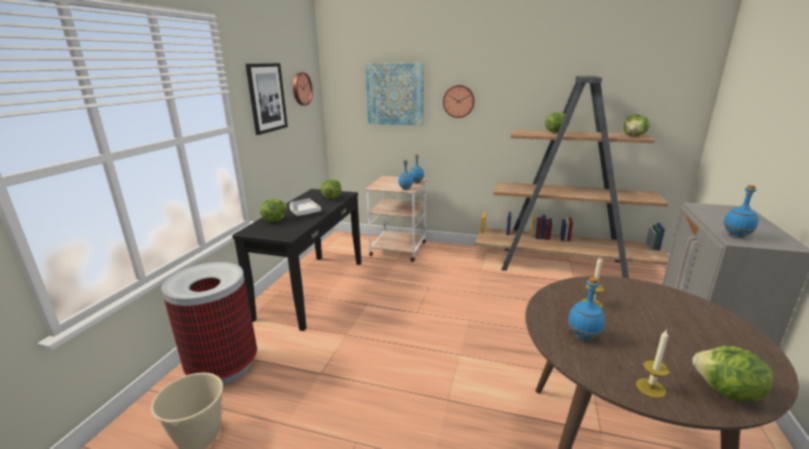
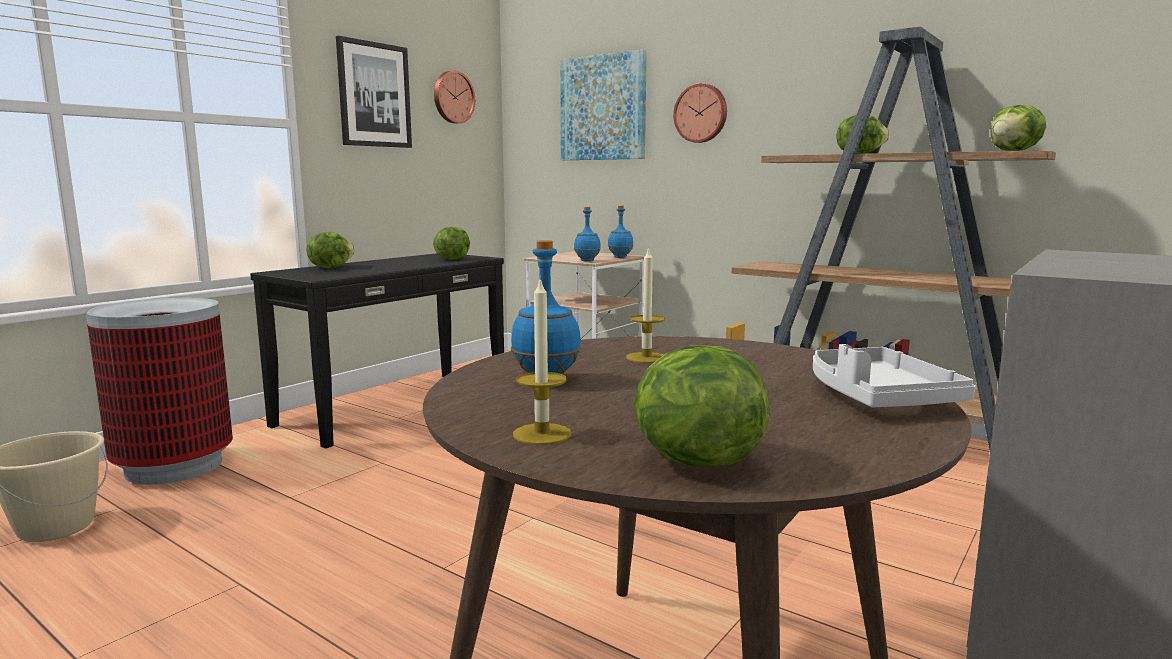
camera: 20 degrees right, 10 degrees down
(303, 212) = (385, 265): white tray -> white tray (877, 397)
(736, 236) = (1069, 270): blue bottle -> none

